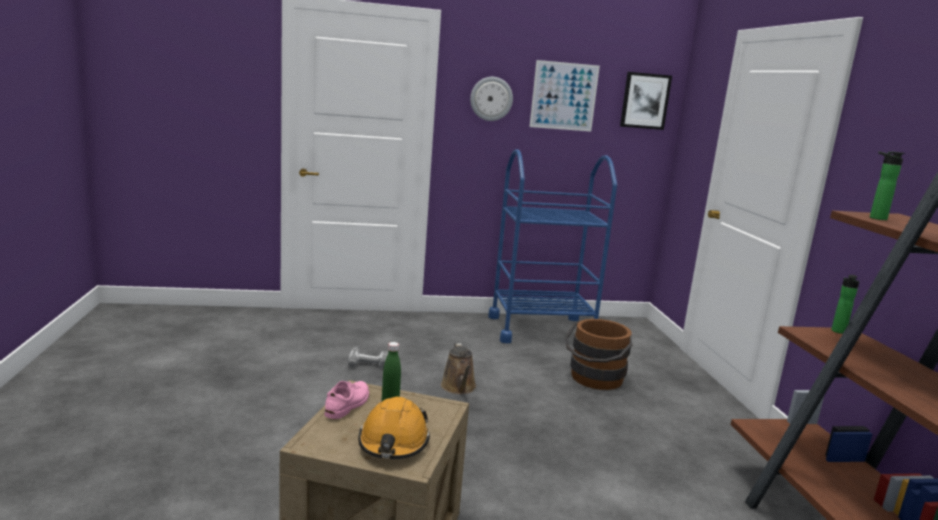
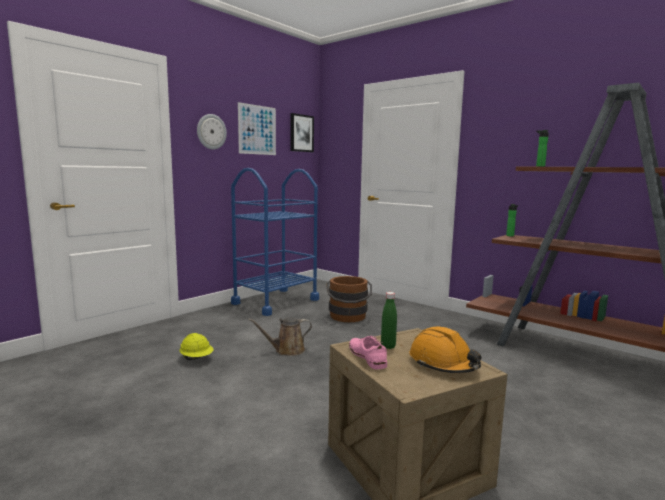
camera: 40 degrees left, 5 degrees down
(369, 361) = (197, 359): power drill -> yellow hard hat
(459, 388) = (287, 350): brown watering can -> brown watering can turned 120 degrees clockwise

